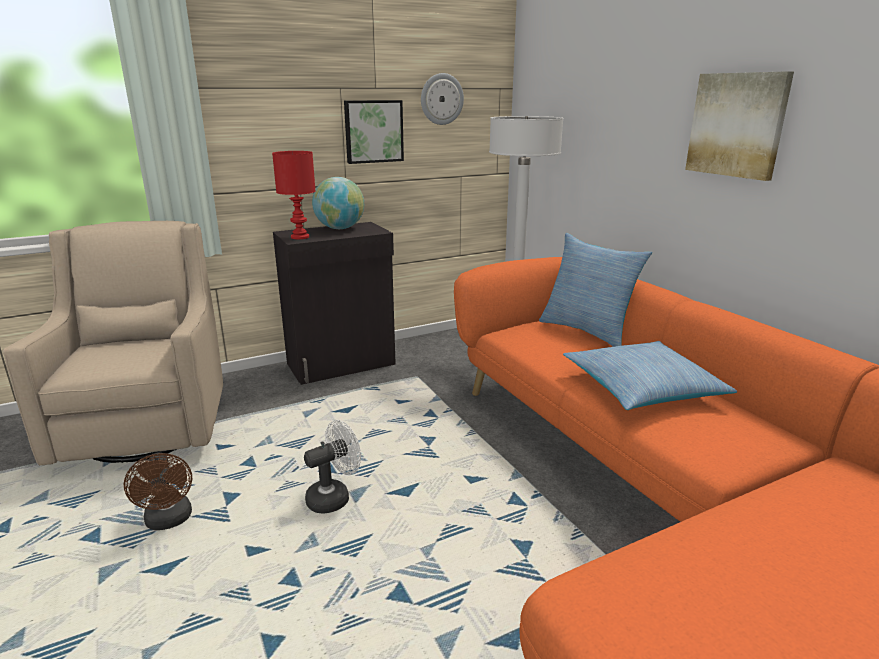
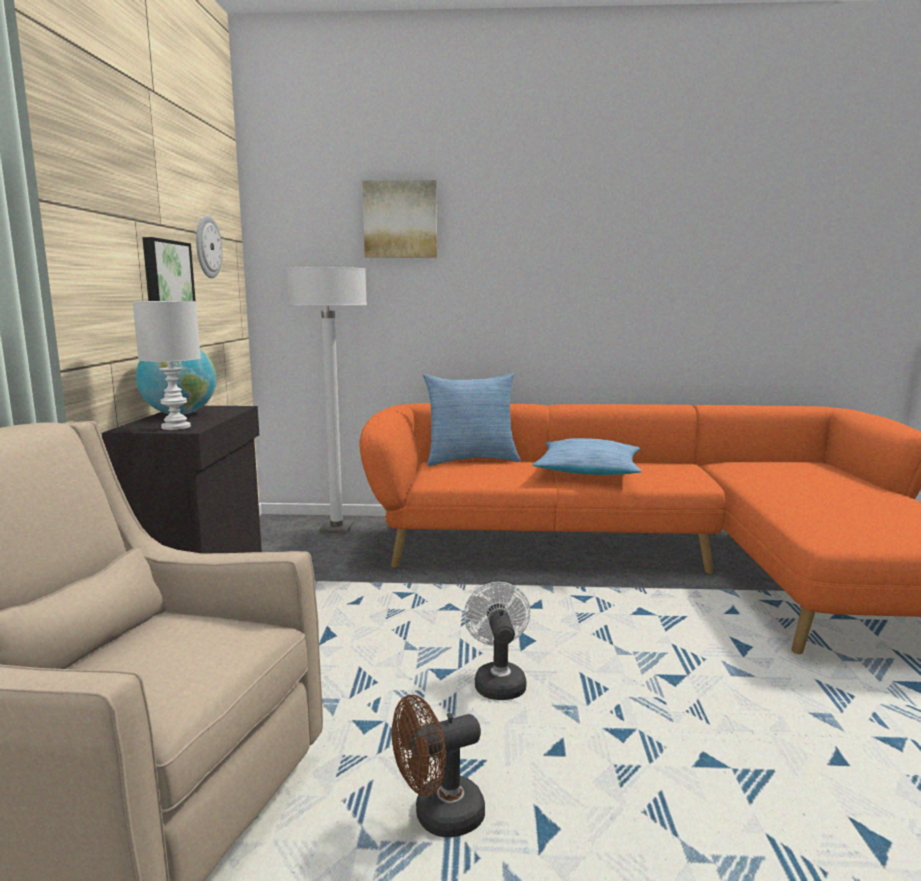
camera: 60 degrees left, 10 degrees down
(169, 521) = (438, 817): brown fan -> brown fan turned 150 degrees clockwise
(299, 237) = (174, 427): red table lamp -> white table lamp
(737, 125) = (548, 268): picture -> picture (400, 219)

